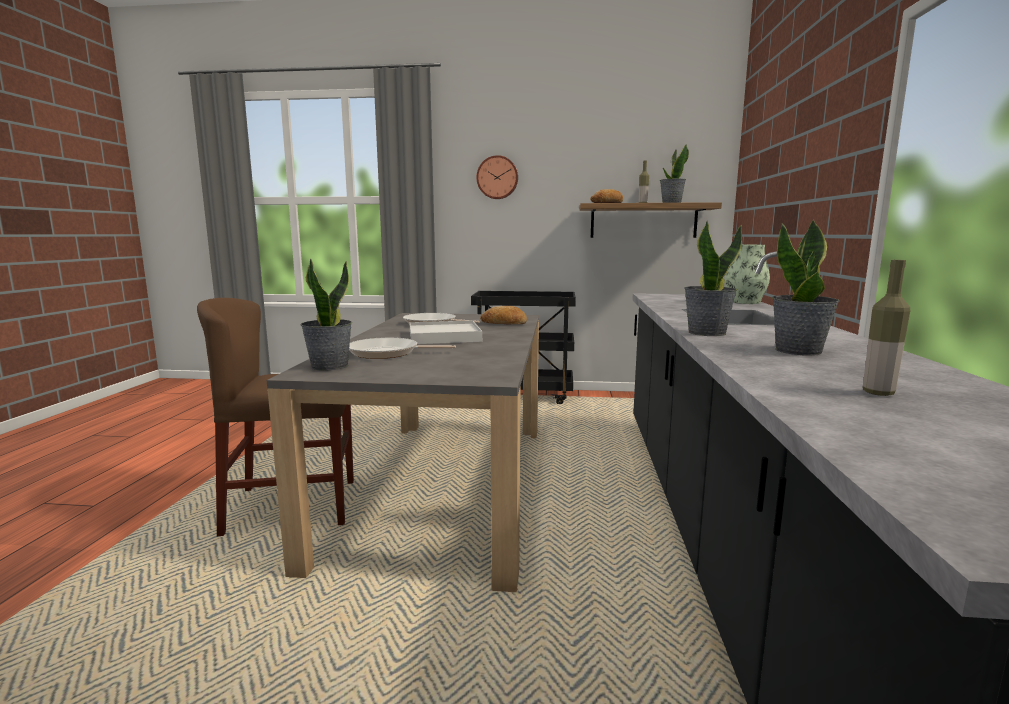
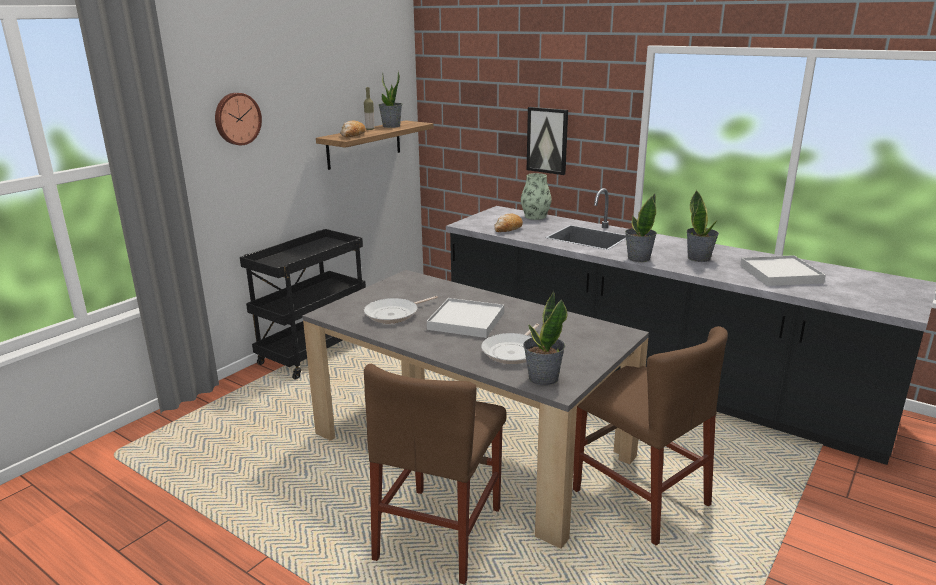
camera: 60 degrees left, 10 degrees up
(420, 617) = (640, 497): none -> brown chair
(504, 324) = (435, 290): bread -> bread (507, 229)
(803, 206) = (547, 140): none -> picture
(878, 393) = (780, 274): bottle -> white tray

